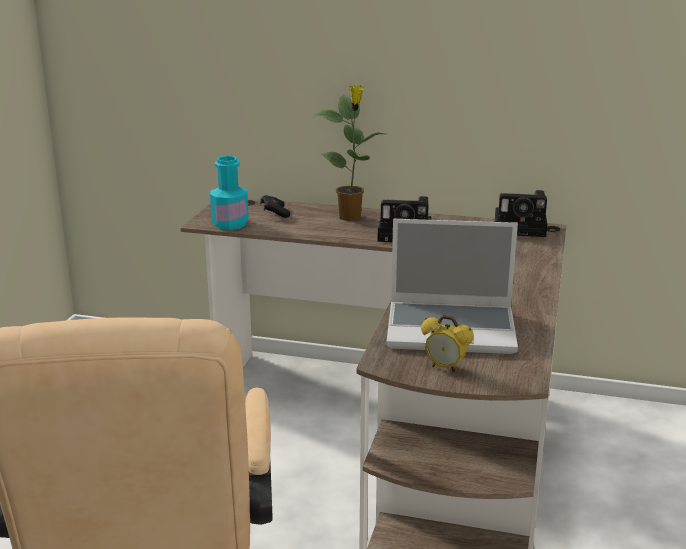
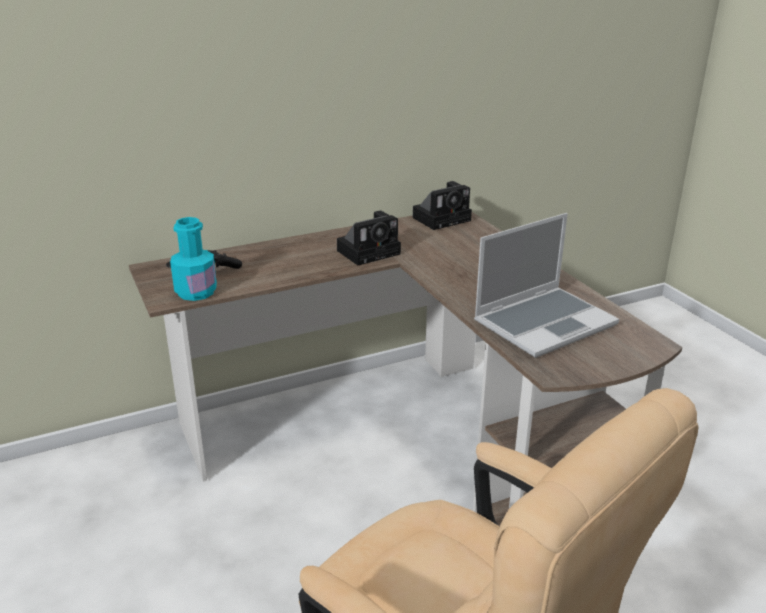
camera: 40 degrees left, 5 degrees up
(351, 217) = (296, 250): potted plant -> none
(445, 367) = (596, 357): alarm clock -> none

